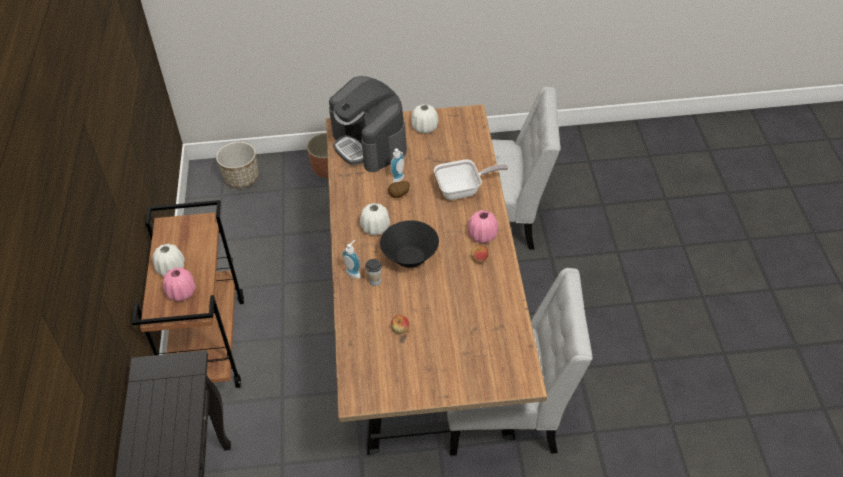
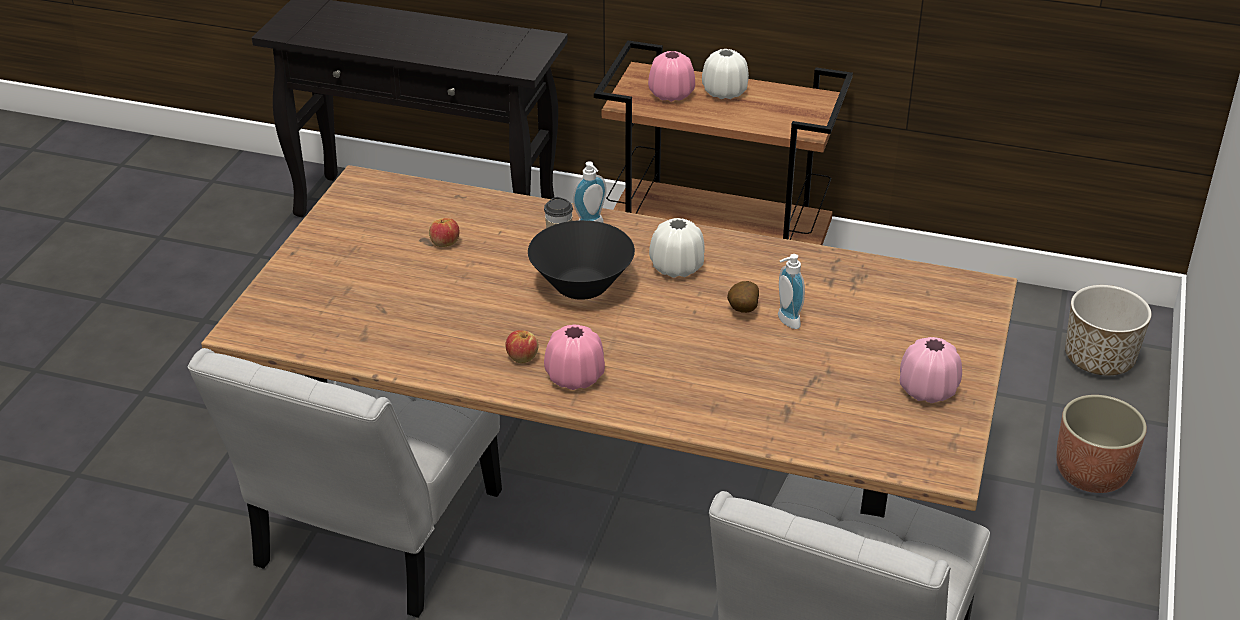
camera: 110 degrees right, 10 degrees down
(369, 144) = (909, 310): coffee machine -> none
(425, 127) = (928, 390): white vase -> pink vase
(463, 190) = (708, 388): frying pan -> none

